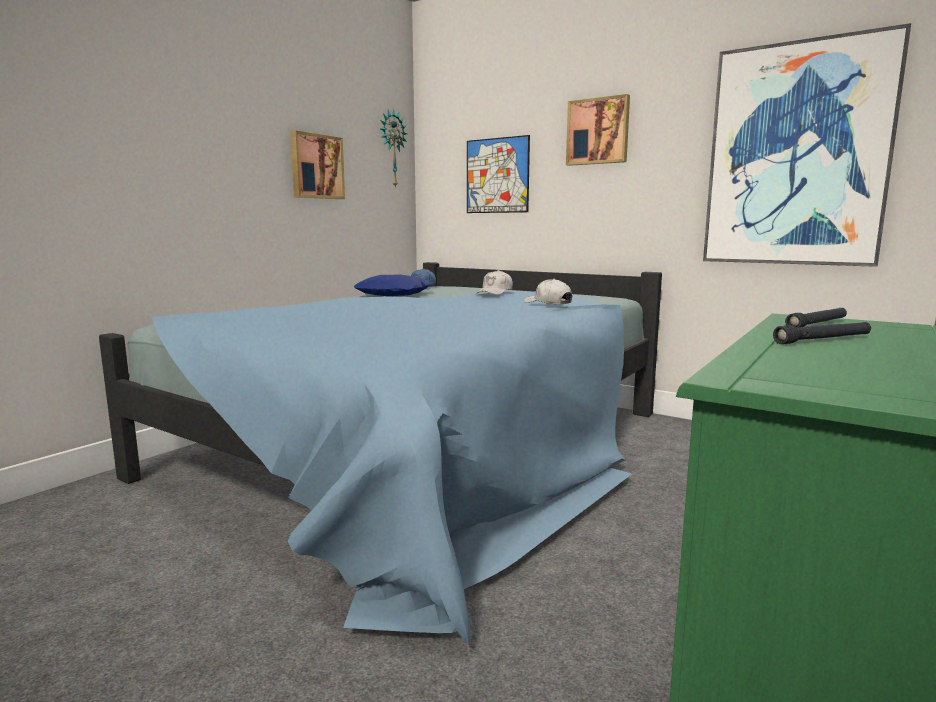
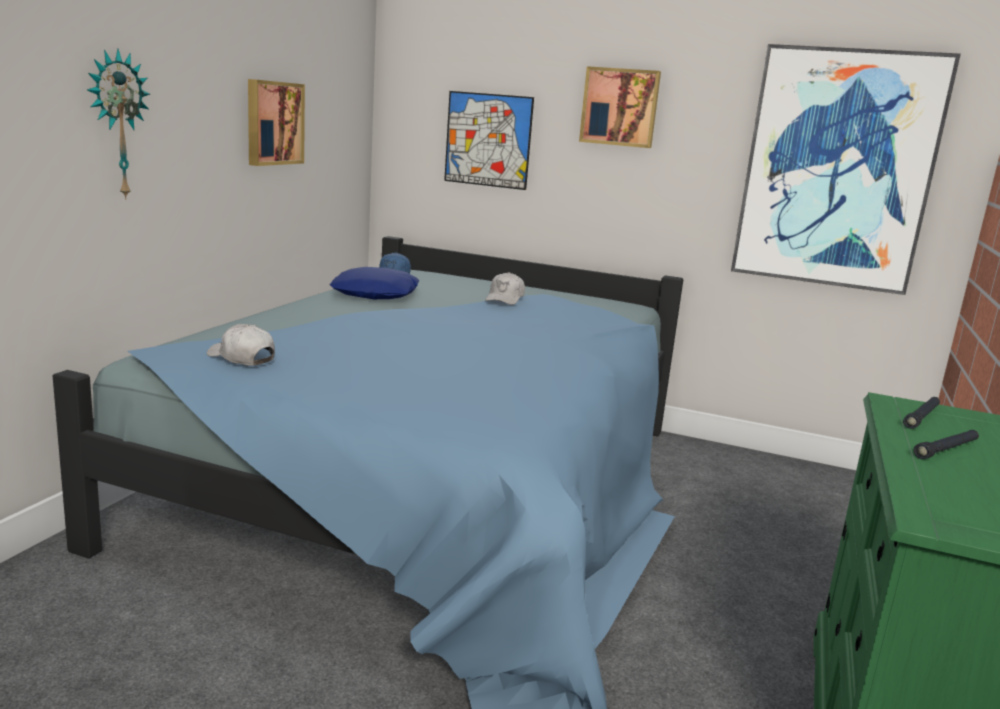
camera: 15 degrees left, 5 degrees up
(391, 149) = (351, 91): wall clock -> wall clock (116, 125)
(548, 303) = (584, 326): white cap -> white cap (241, 358)

